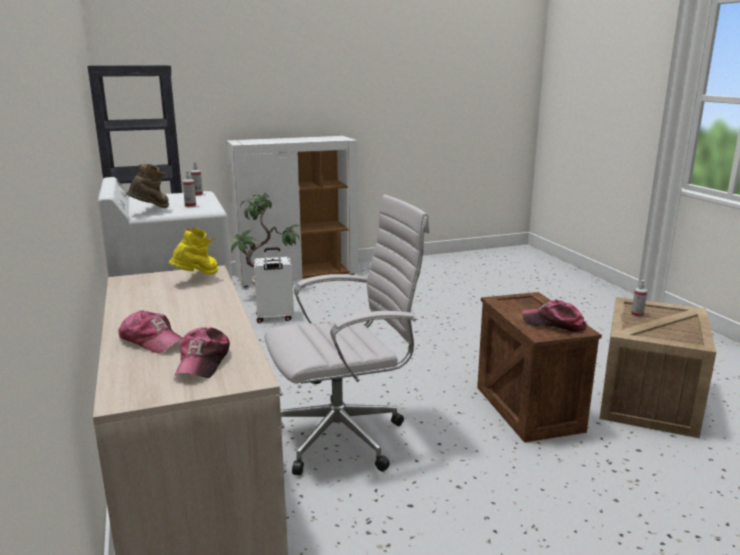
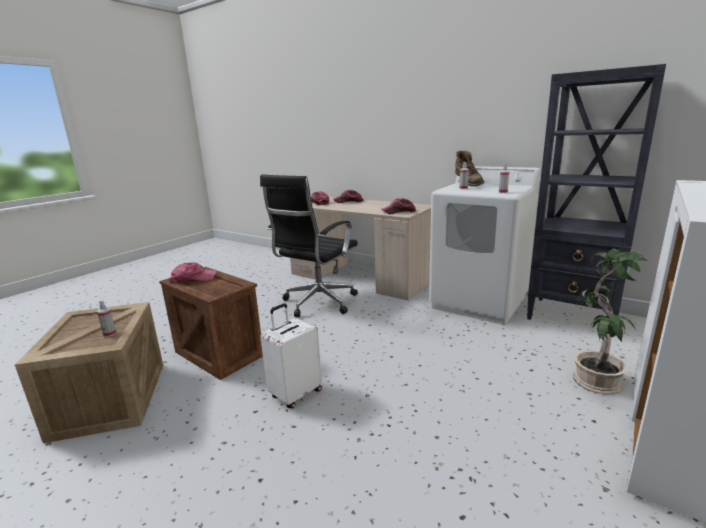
camera: 145 degrees right, 0 degrees up
(197, 278) = (399, 212): yellow boot -> cap
(274, 318) = (508, 353): white suitcase -> white suitcase (295, 394)
(345, 437) = (317, 303): white office chair -> black office chair

